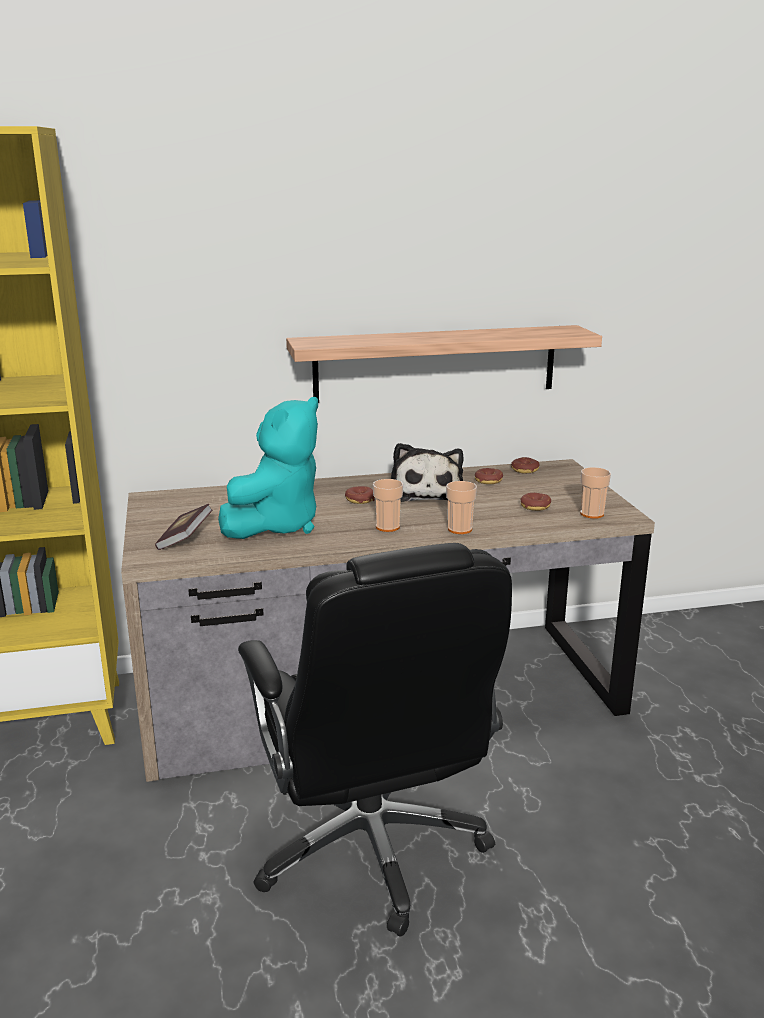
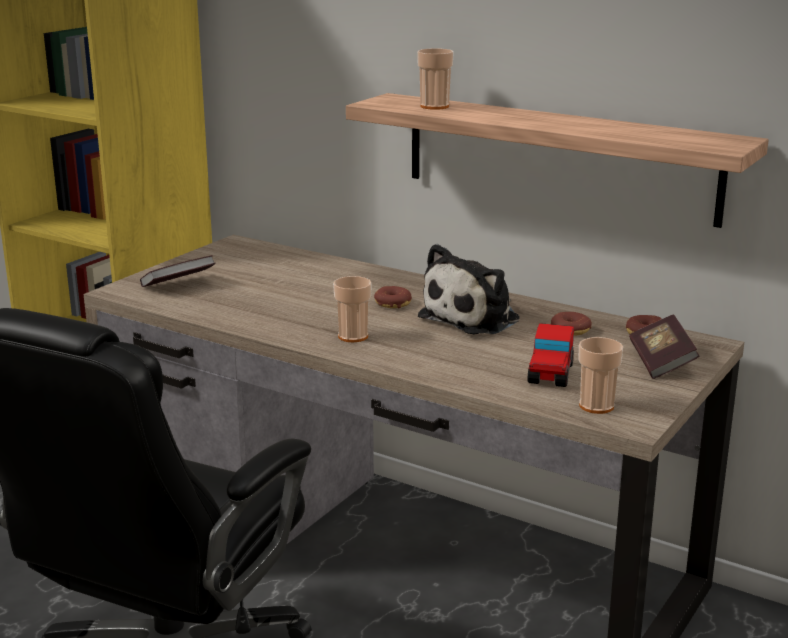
camera: 45 degrees right, 0 degrees up
(276, 525) = (268, 300): turquoise plush toy -> none
(460, 529) = (412, 364): cup -> cup (434, 106)
(535, 507) = (550, 374): donut -> toy car
(565, 482) = (661, 362): none -> book

